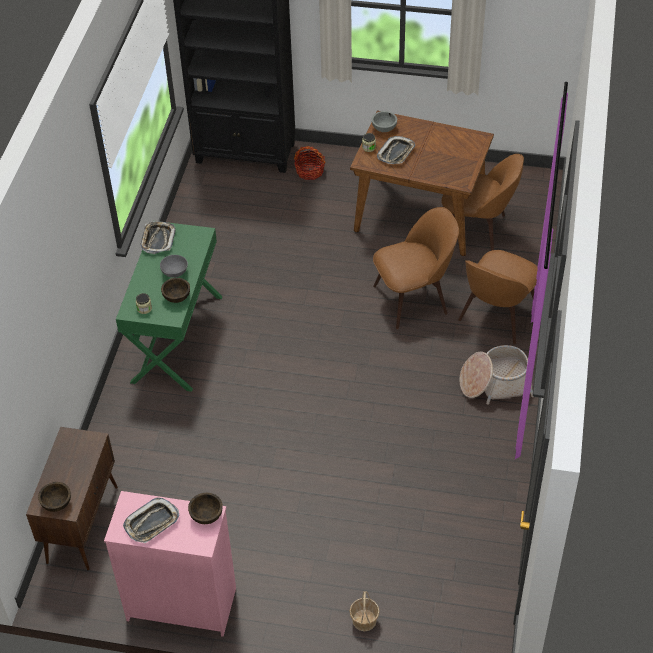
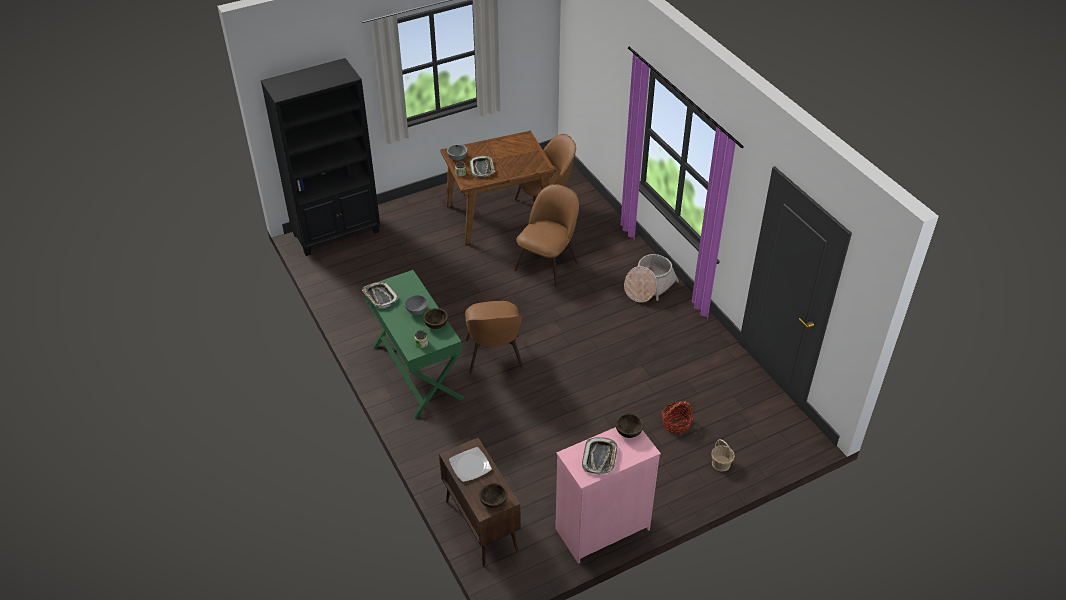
camera: 40 degrees left, 5 degrees down
(72, 456) = (470, 466): none -> plate
(309, 171) = (395, 223): basket -> basket (676, 424)
(497, 317) = (609, 249): brown chair -> brown chair (494, 356)

